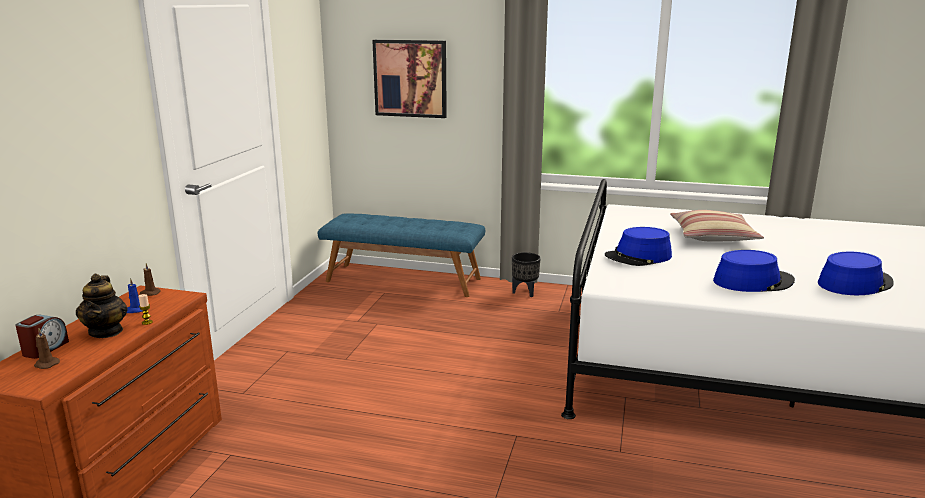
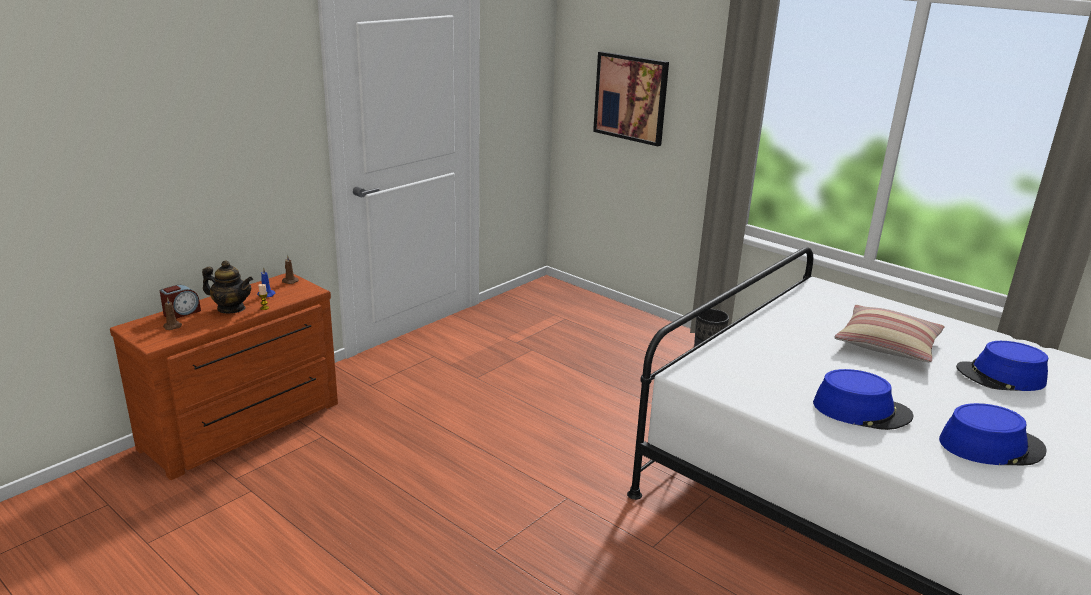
camera: 25 degrees right, 5 degrees up
(106, 331) = (231, 309): teapot -> teapot turned 90 degrees counterclockwise
(404, 279) = (595, 309): blue bench -> none
(638, 257) = (765, 349): blue hat -> blue hat (1000, 377)

